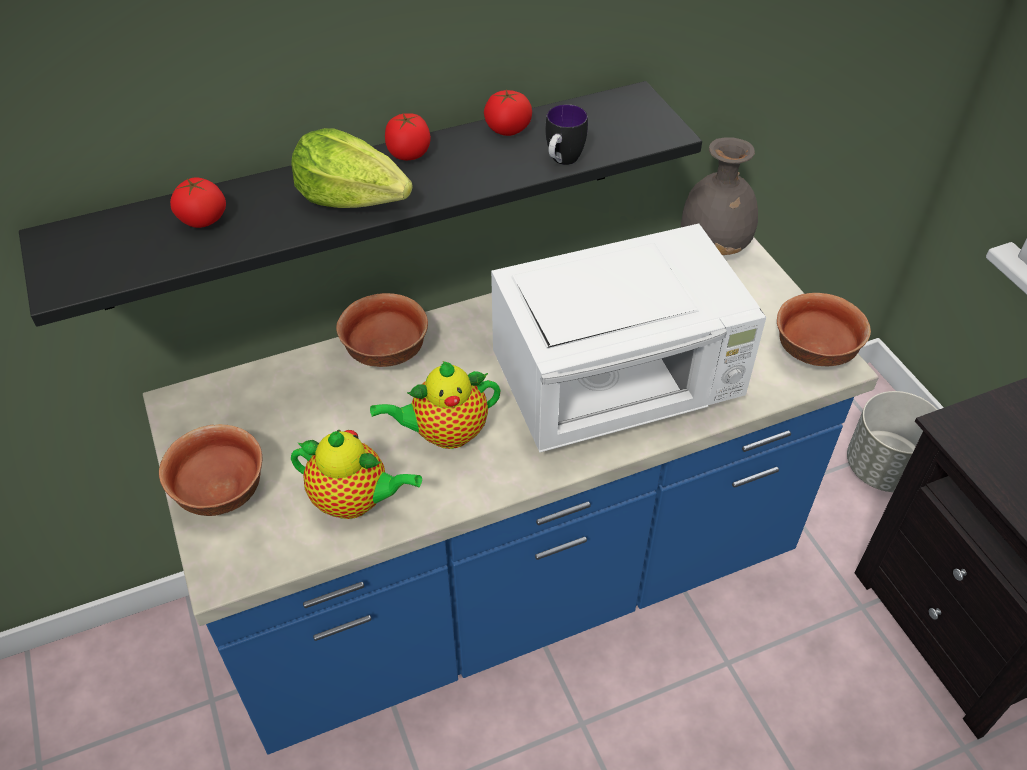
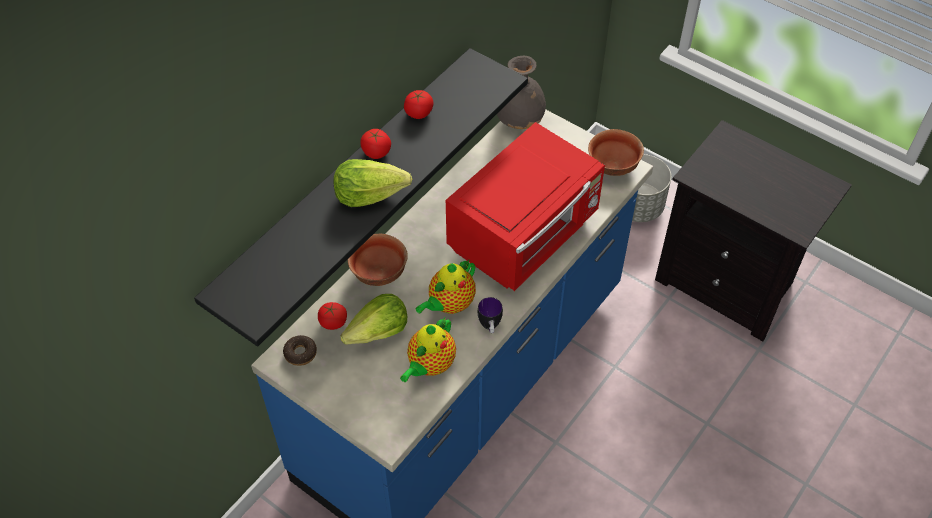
camera: 30 degrees left, 5 degrees up
(203, 220) = (297, 244): tomato -> tomato (333, 322)
(209, 406) = (300, 353): none -> donut
(223, 492) = (351, 396): bowl -> none
(324, 426) = (378, 332): none -> lettuce
(355, 501) = (430, 365): teapot -> teapot turned 135 degrees clockwise
(562, 162) = (464, 122): mug -> mug (490, 327)
(618, 388) = (525, 234): white microwave -> red microwave

